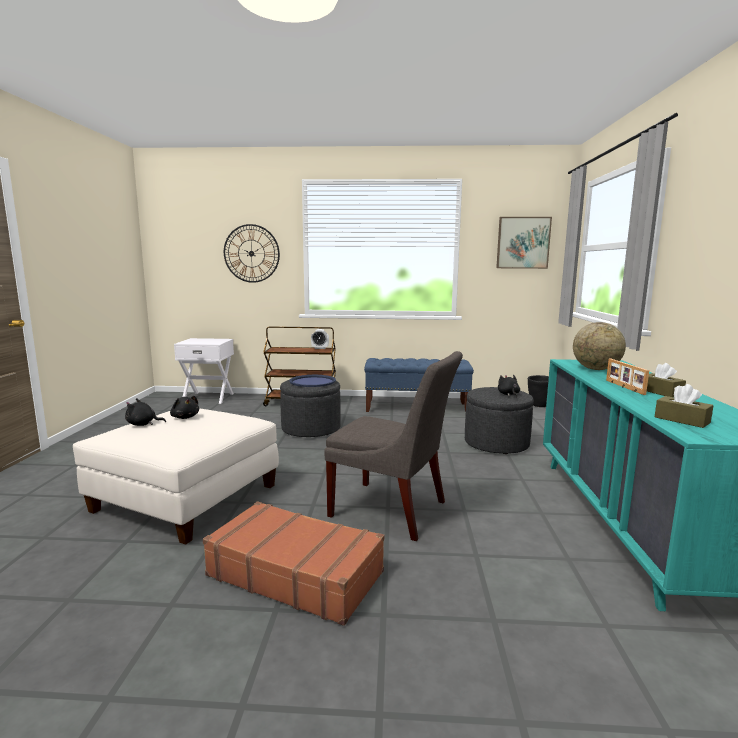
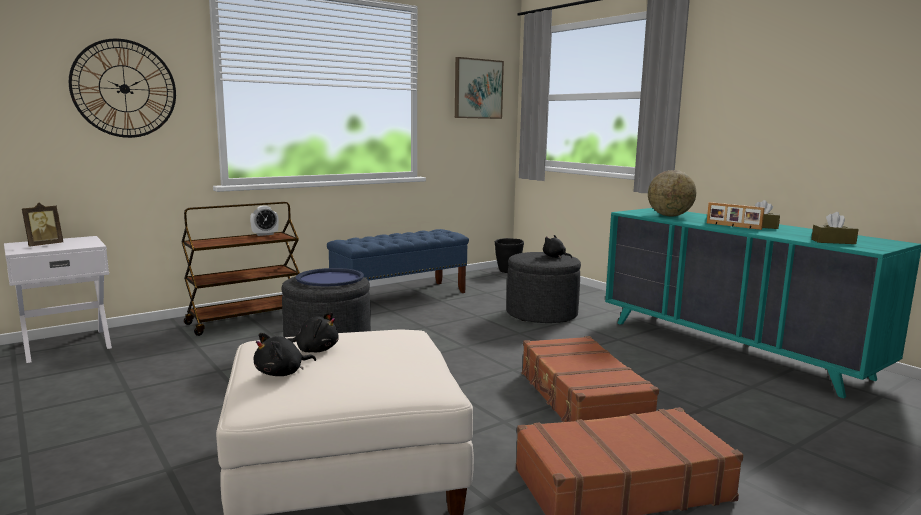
camera: 40 degrees left, 0 degrees up
(199, 341) = (44, 245): none -> picture frame
(392, 510) = (581, 399): grey chair -> brown suitcase

